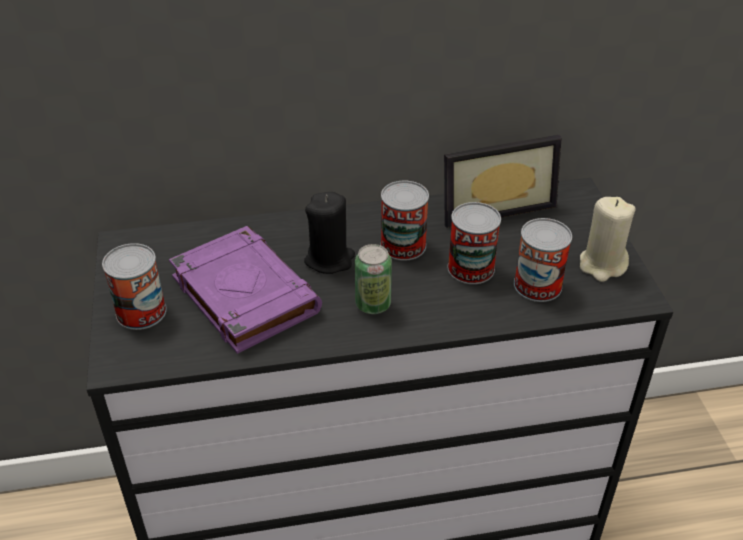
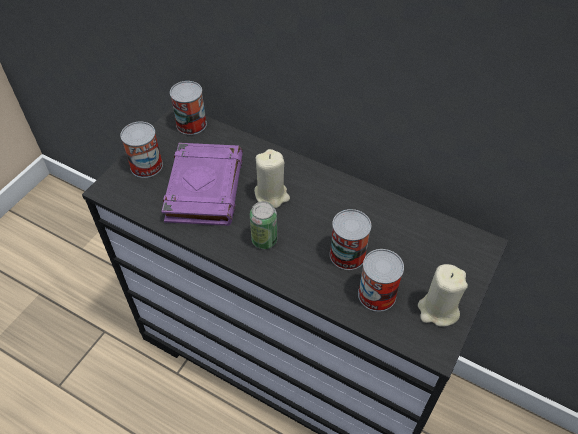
camera: 40 degrees right, 10 degrees up
(330, 259) = (271, 195): black candle -> beige candle
(403, 245) = (323, 212): can -> can (191, 124)
(493, 205) = (413, 219): picture frame -> none

